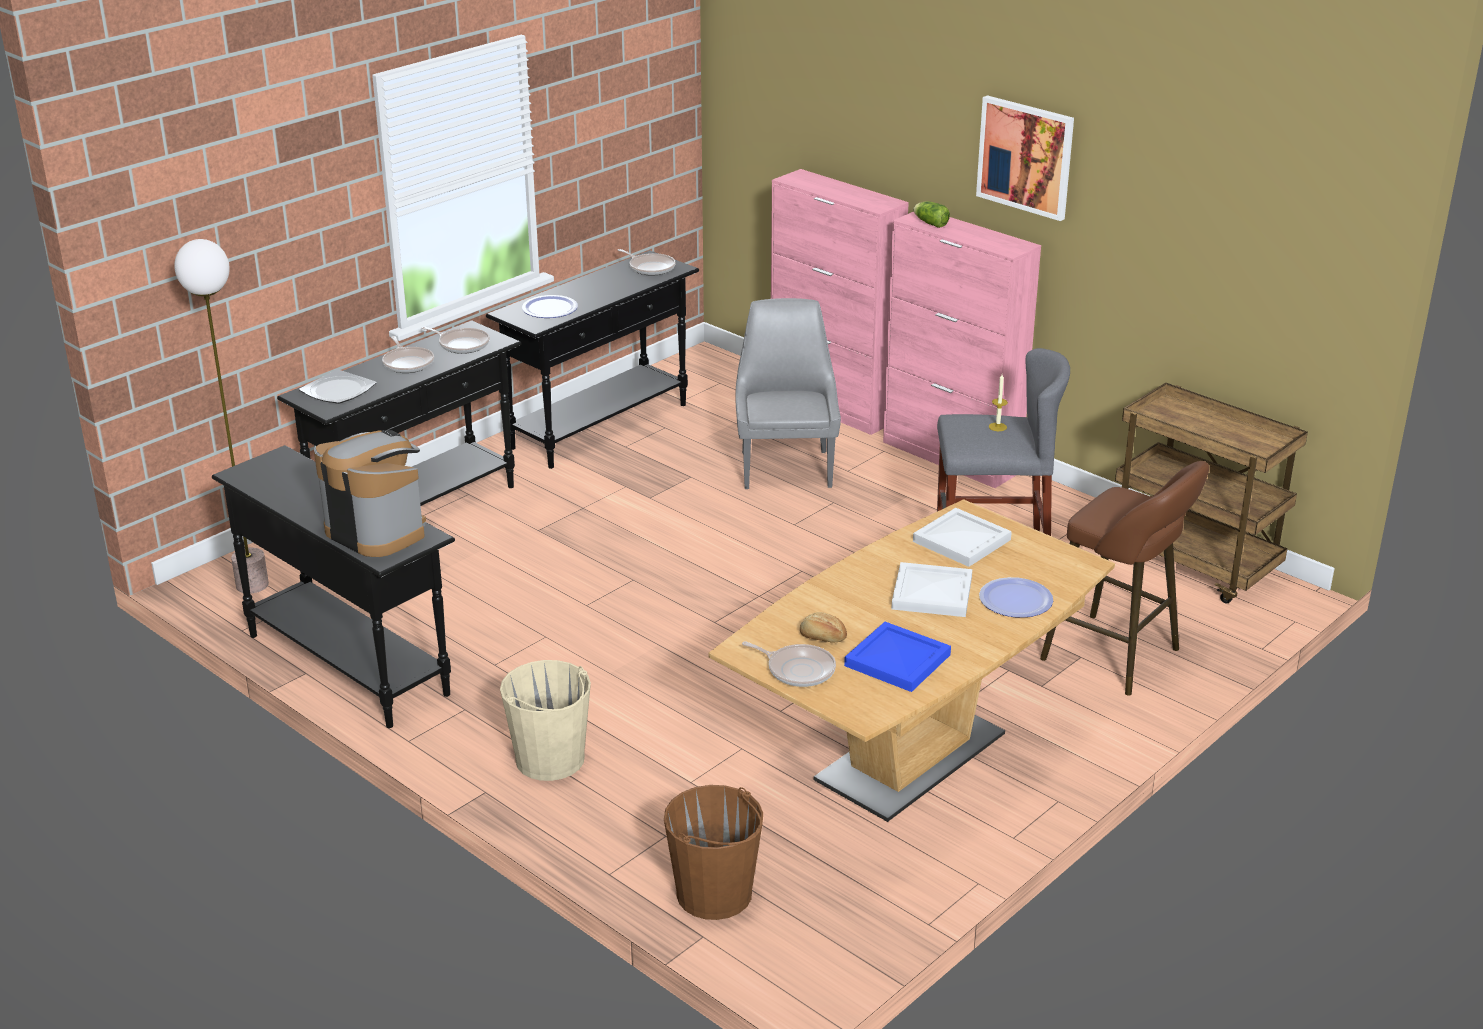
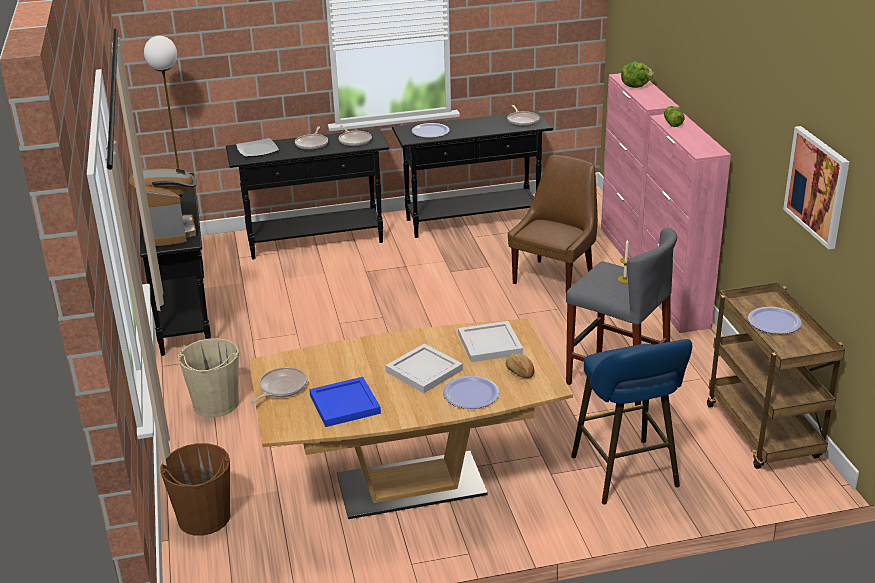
camera: 35 degrees right, 0 degrees up
(786, 467) = (554, 278): grey chair -> brown chair
(798, 669) = (281, 388): frying pan -> frying pan turned 120 degrees counterclockwise
(822, 638) = (321, 374): bread -> bread (519, 372)
(824, 188) = (635, 86): none -> lettuce
(1025, 157) = (732, 83): picture -> picture (817, 186)
(1117, 657) = (627, 475): brown stool -> blue stool
(1203, 426) = (774, 322): none -> plate

